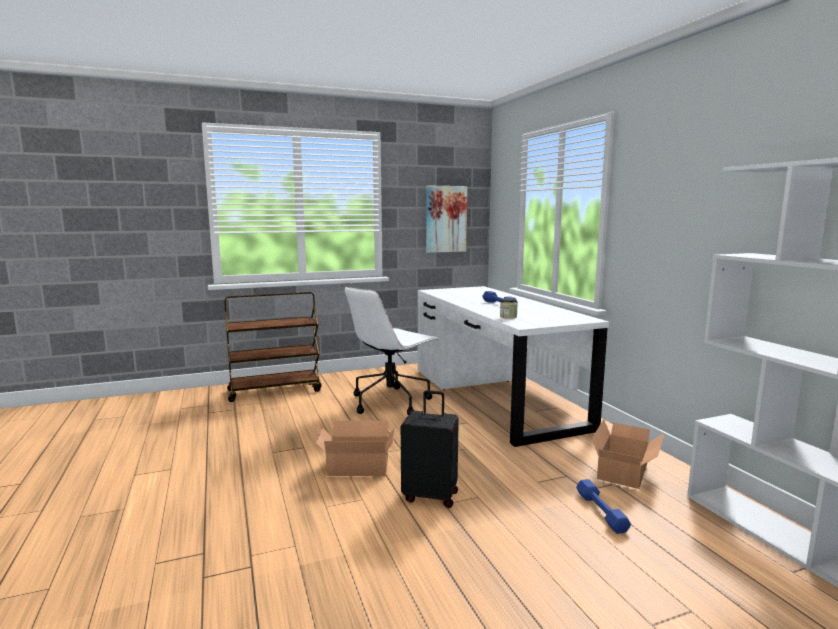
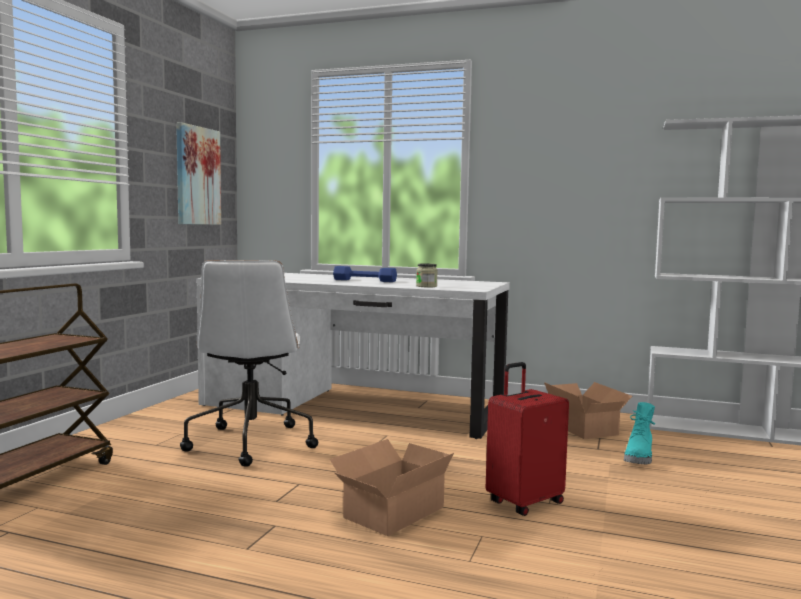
camera: 50 degrees left, 5 degrees down
(431, 495) = (524, 502): black suitcase -> red suitcase
(601, 512) = (640, 458): blue dumbbell -> turquoise boot

